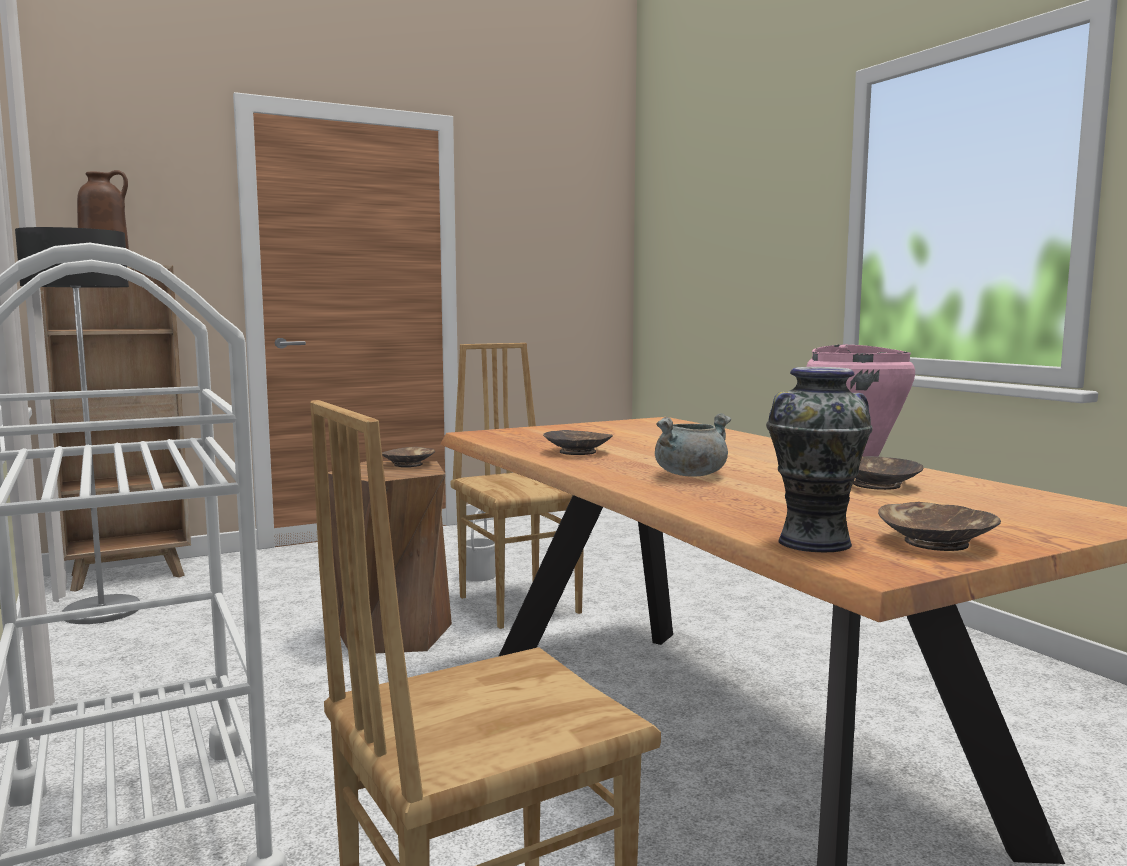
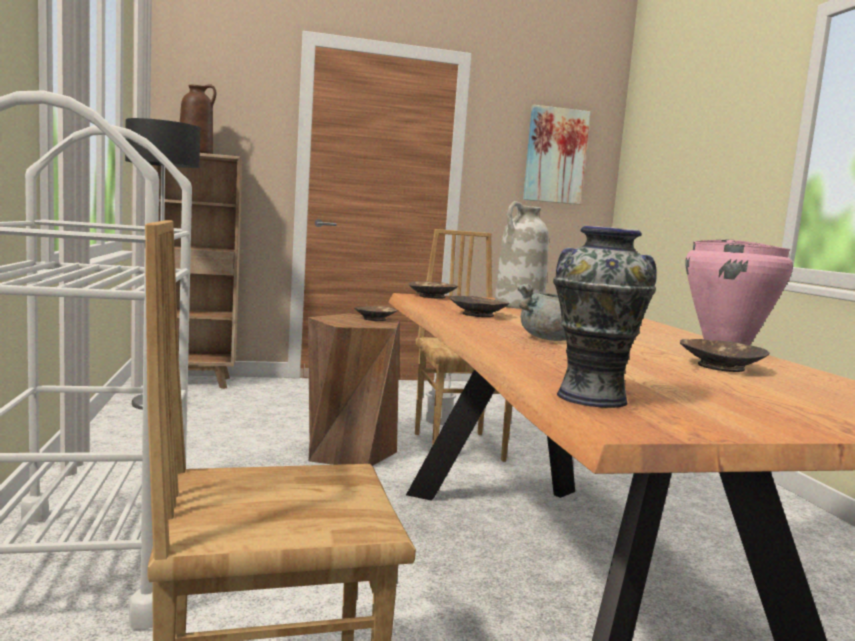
camera: 15 degrees right, 0 degrees up
(562, 236) = (555, 155): none -> picture
(601, 432) = (519, 306): none -> white vase
(936, 542) = (719, 415): brown bowl -> brown bowl (433, 296)

